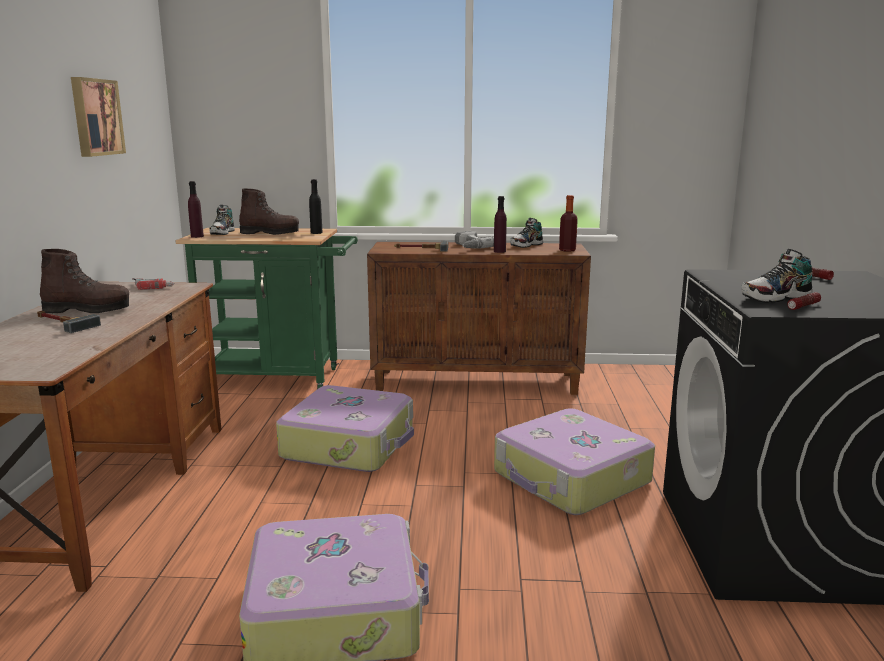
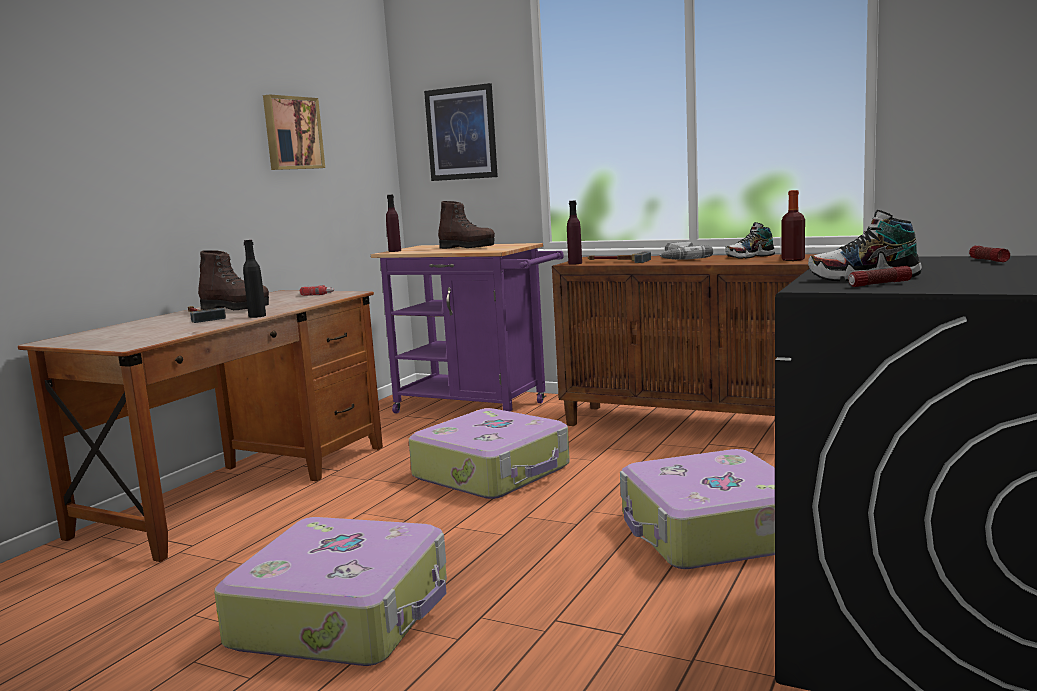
camera: 25 degrees right, 5 degrees down
(222, 233) = (423, 248): shoe -> none
(246, 121) = (461, 133): none -> picture
(280, 379) = (478, 408): green cart -> purple cart
(316, 233) = (513, 246): black bottle -> black bottle (257, 316)
(499, 251) = (704, 262): purple bottle -> purple bottle (575, 263)

